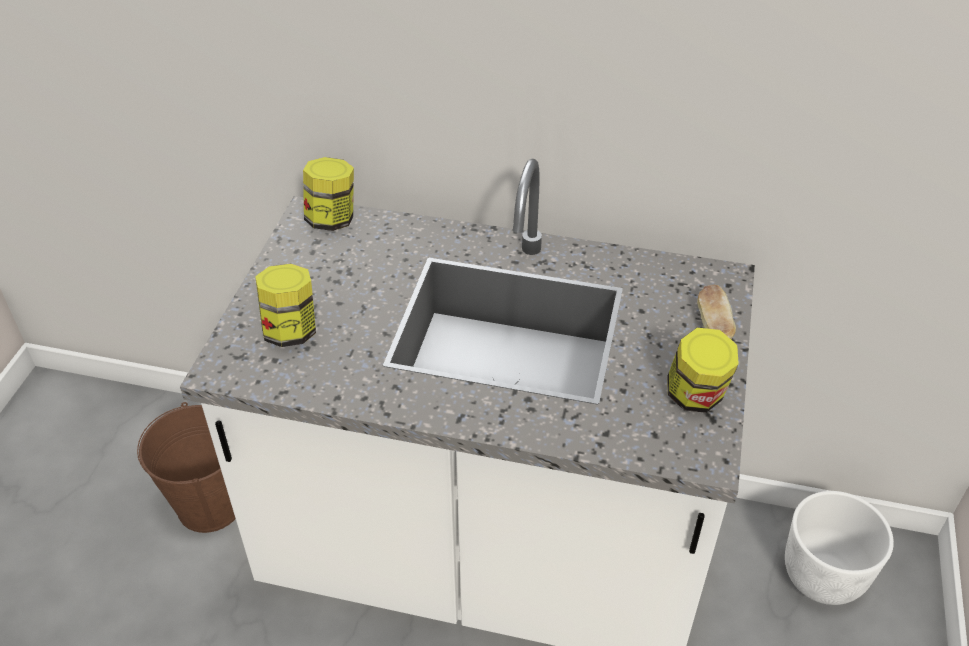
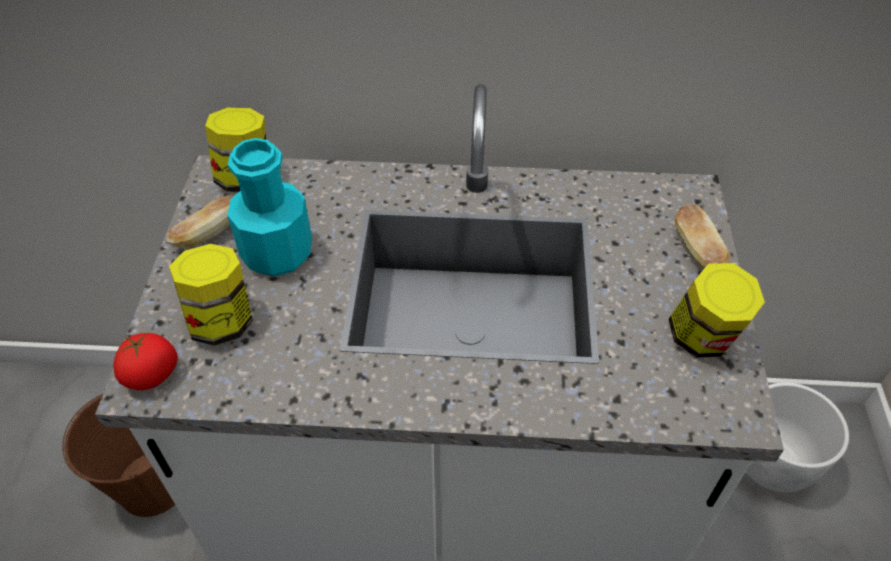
camera: 10 degrees left, 5 degrees up
(228, 363) = (152, 374): none -> tomato
(293, 261) = (209, 233): none -> bread
(347, 283) = (277, 253): none -> turquoise bottle

